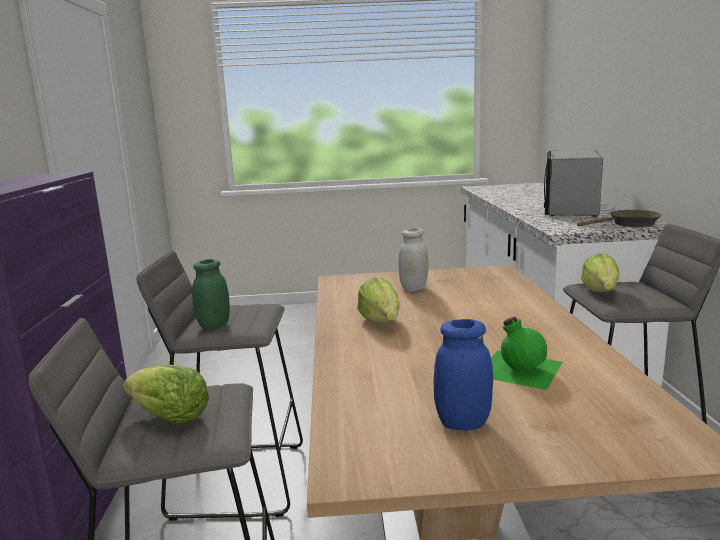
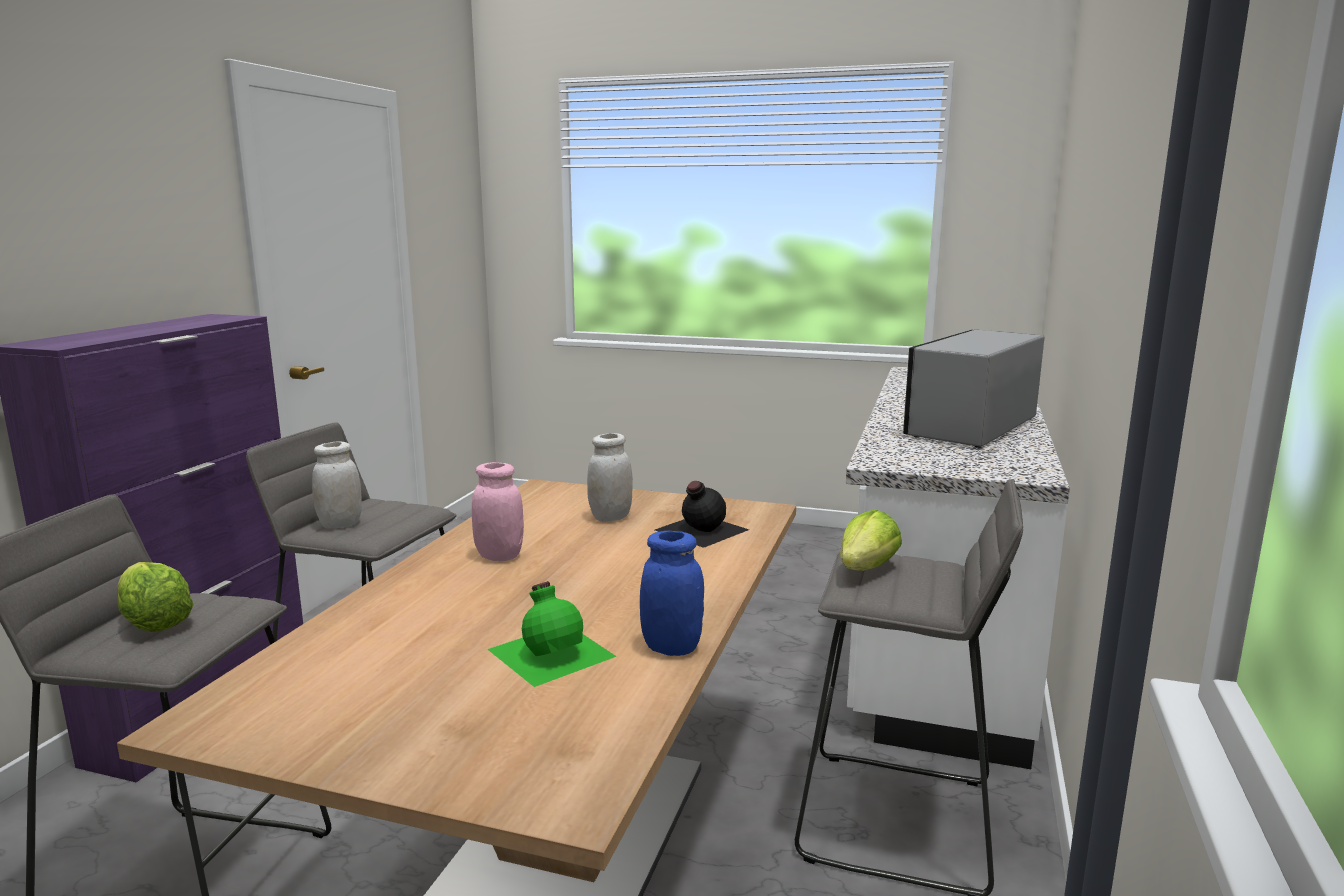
camera: 20 degrees right, 0 degrees up
(214, 325) = (340, 524): green jar -> white jar
(381, 322) = (499, 556): lettuce -> pink jar
(462, 423) = (380, 701): blue jar -> blue jar (671, 647)
(481, 286) = (699, 529): none -> black bottle
(629, 224) = (1001, 469): brown frying pan -> none

